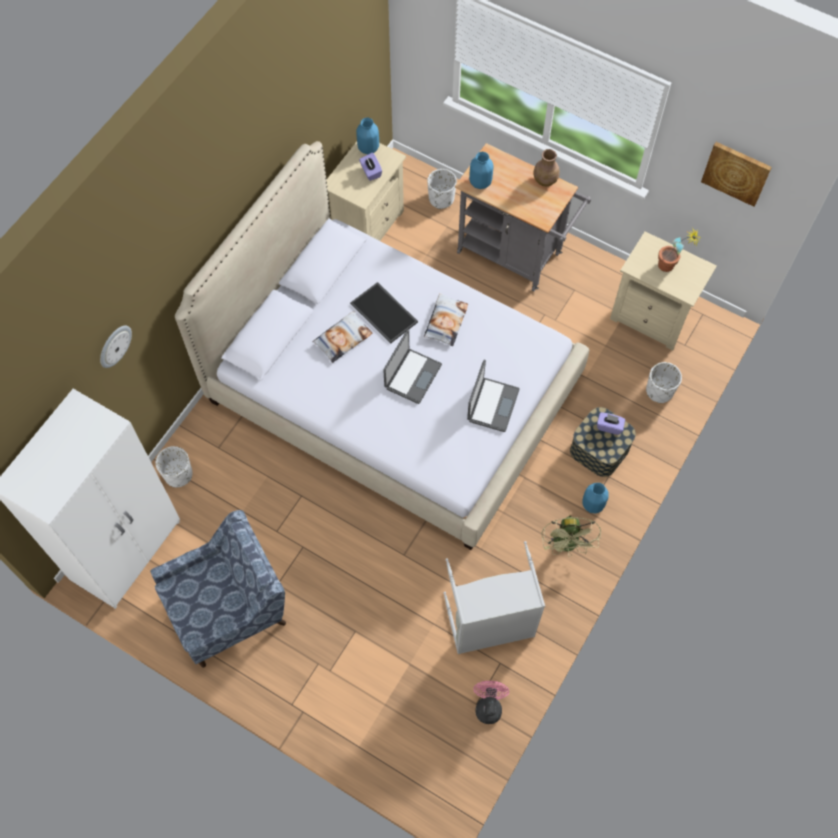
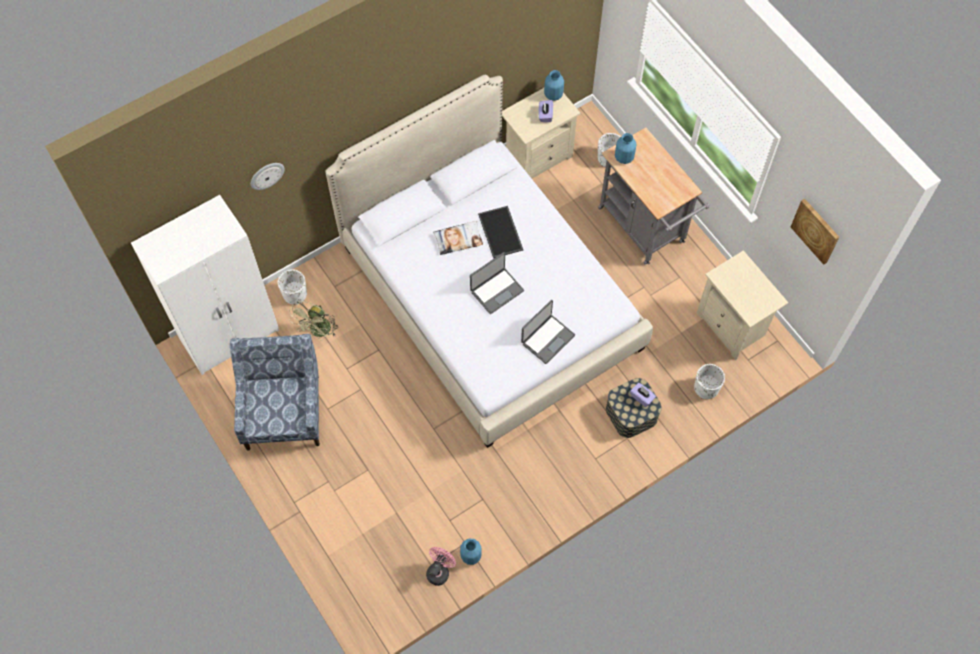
camera: 25 degrees right, 0 degrees up
(229, 608) = (283, 410): blue armchair -> blue armchair turned 90 degrees counterclockwise
(445, 322) = (545, 258): pillow -> none
(490, 625) = (473, 511): grey laundry basket -> none
(545, 180) = (678, 176): brown vase -> none
(567, 545) = (565, 477): green fan -> green fan (318, 332)
(592, 504) = (602, 454): blue vase -> blue vase (470, 555)
(670, 267) = (748, 288): potted plant -> none

